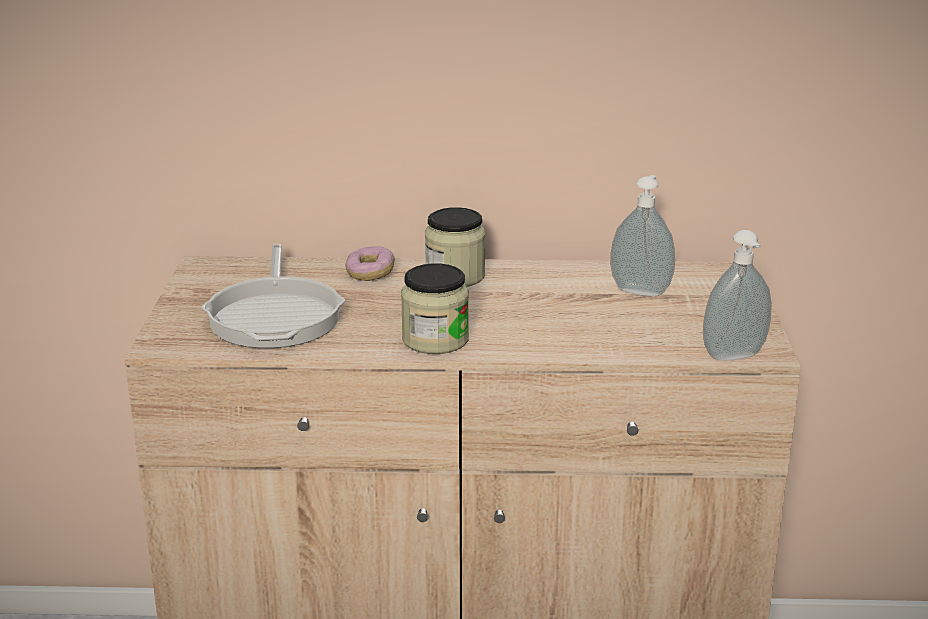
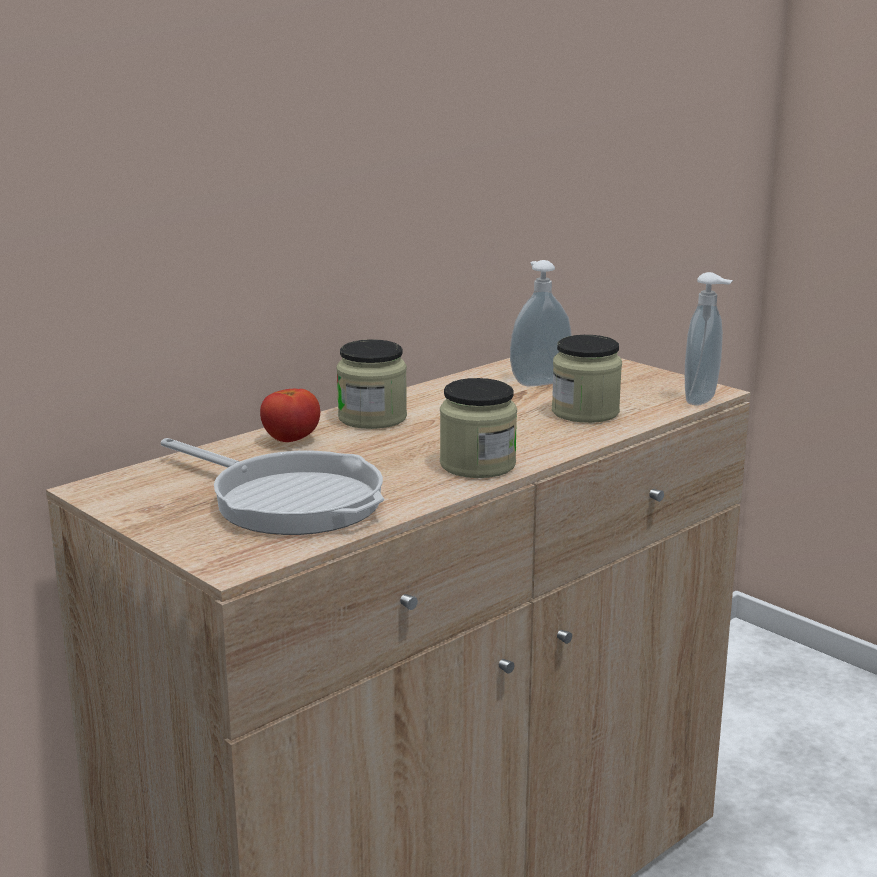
camera: 45 degrees left, 5 degrees down
(370, 274) = (291, 440): donut -> tomato
(611, 330) = (585, 412): none -> jar

